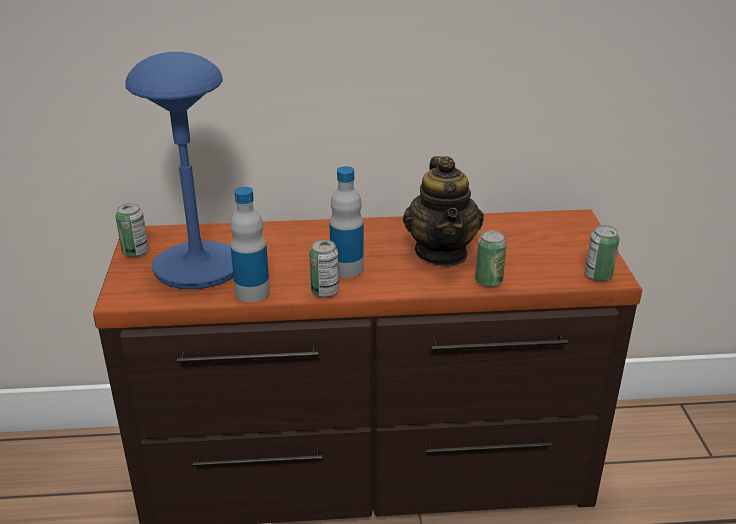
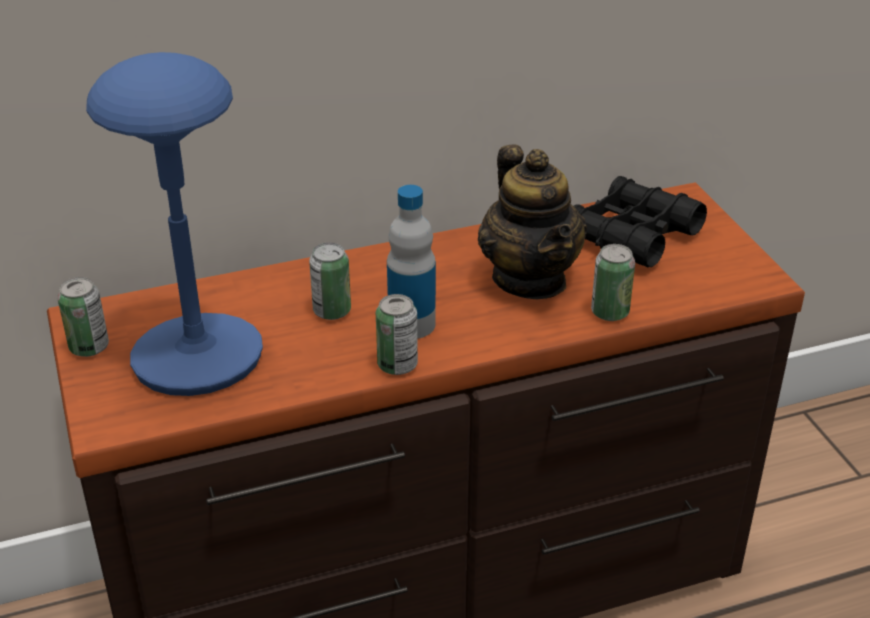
camera: 15 degrees left, 5 degrees up
(252, 292) = (295, 383): bottle -> none
(528, 236) = (632, 235): none -> black binoculars
(598, 275) = (745, 281): can -> can (332, 311)

